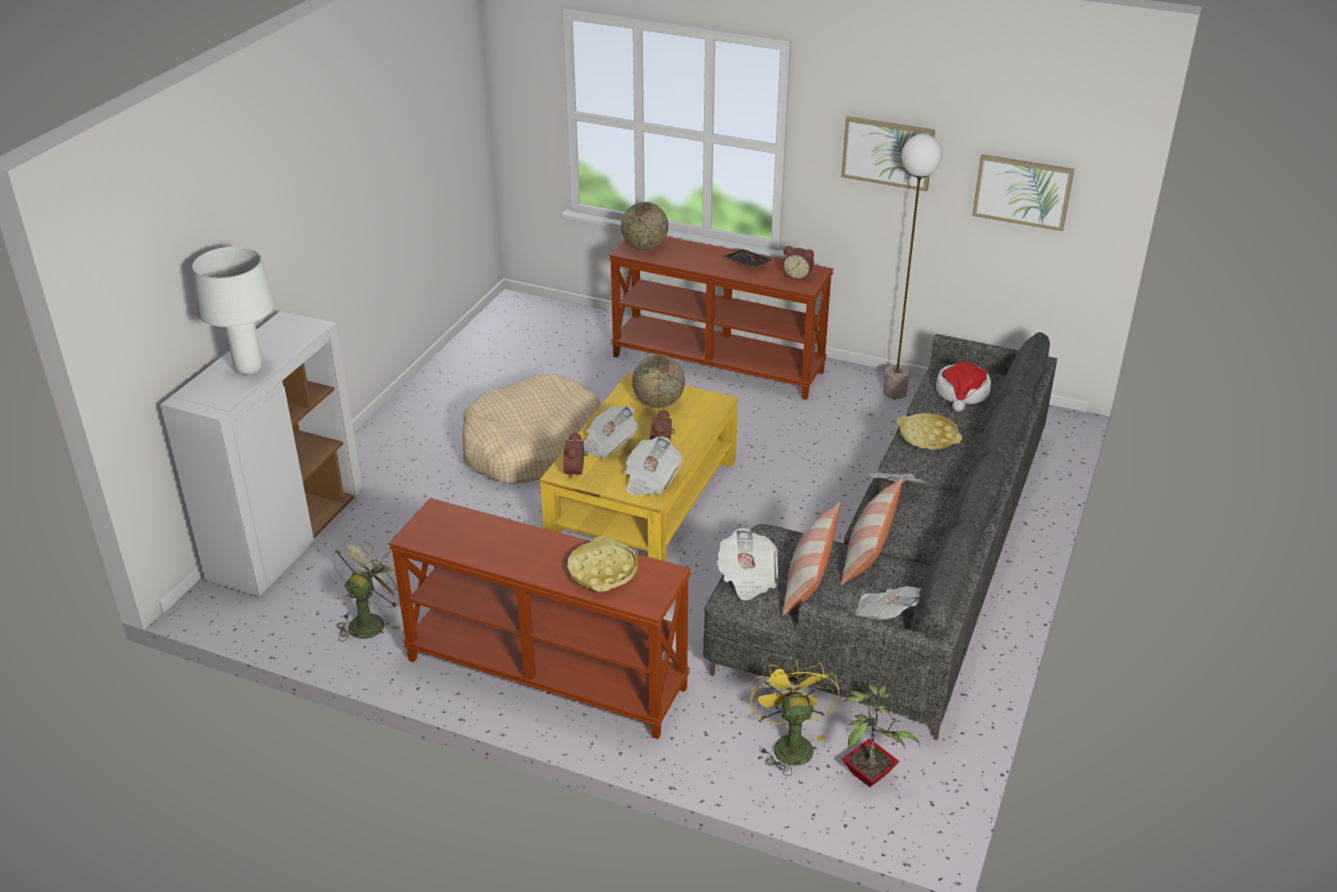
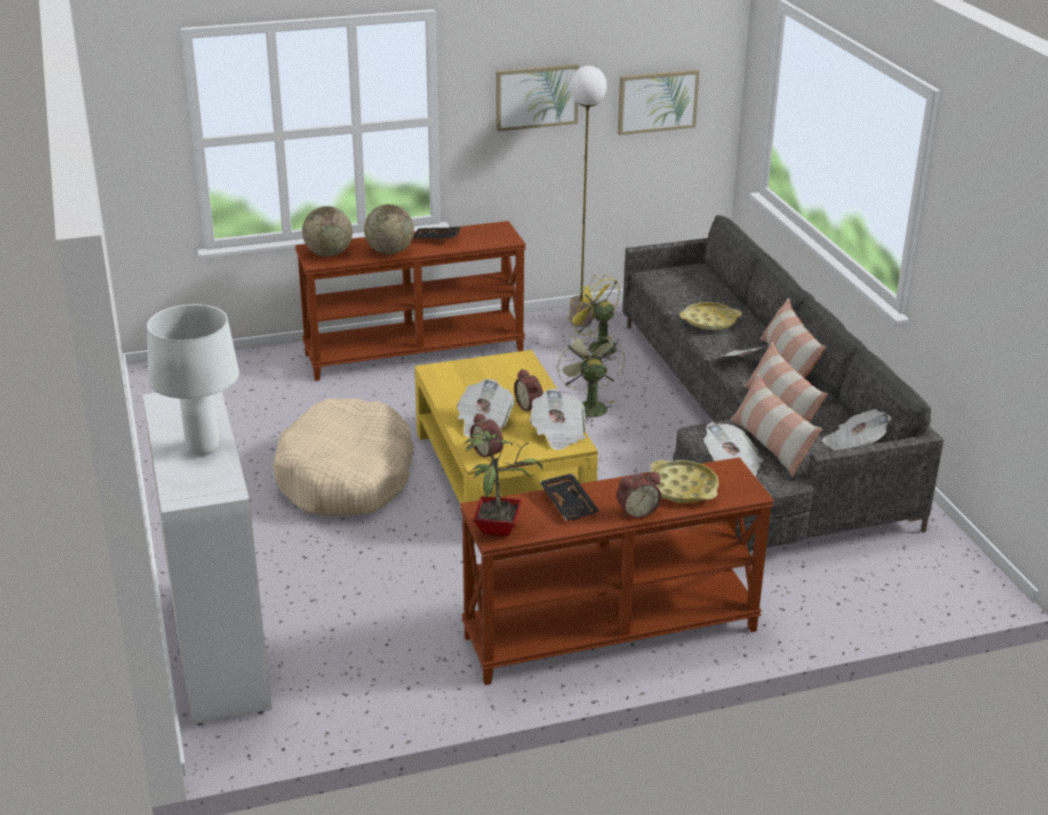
camera: 40 degrees left, 5 degrees down
(370, 621) = (404, 674): green fan -> green fan (588, 406)
(500, 539) = (570, 504): none -> black tray
(658, 402) = (476, 377): globe -> globe (390, 252)
(789, 743) = (844, 584): yellow fan -> yellow fan (596, 347)
(797, 276) = (490, 234): alarm clock -> alarm clock (636, 511)
(870, 773) = (917, 574): potted plant -> potted plant (498, 527)
(944, 508) = (788, 362): none -> pillow
(962, 393) = (689, 285): hat -> none

